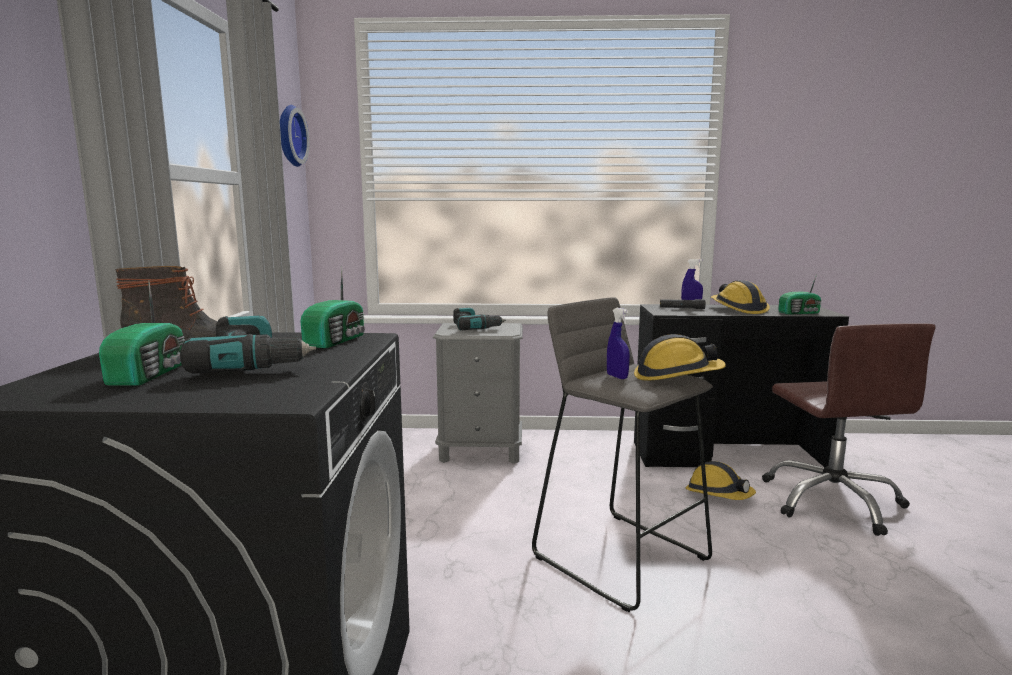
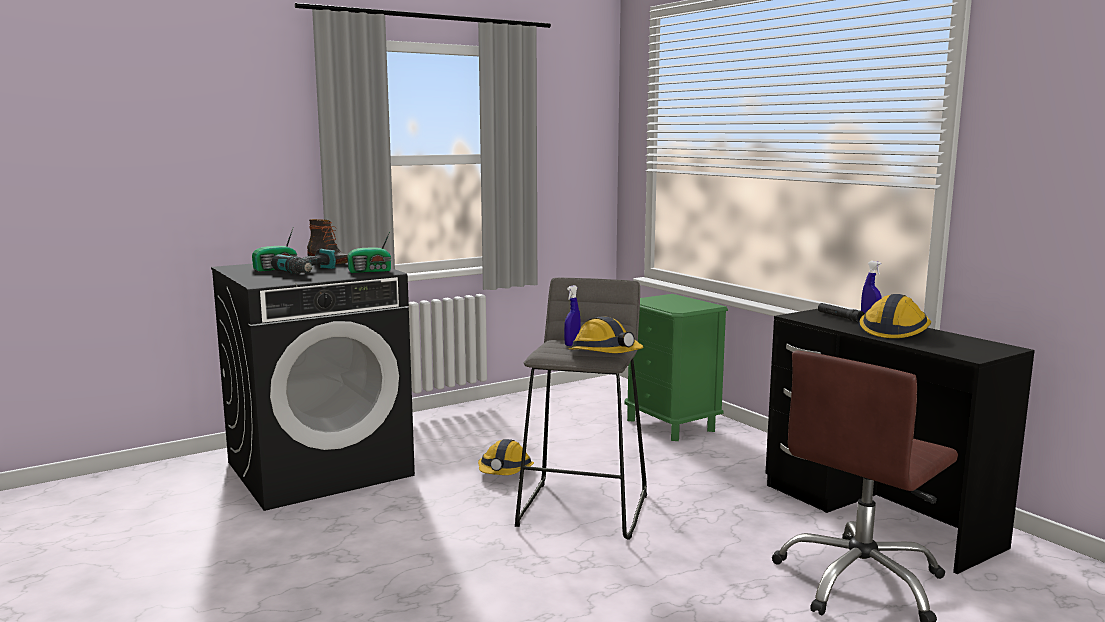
camera: 55 degrees right, 0 degrees up
(289, 136) = (586, 116): wall clock -> none
(475, 327) = (676, 301): power drill -> none
(481, 451) = (671, 425): grey nightstand -> green nightstand
(718, 494) = (767, 525): hard hat -> hard hat (505, 471)
(800, 313) = (940, 348): radio -> none

